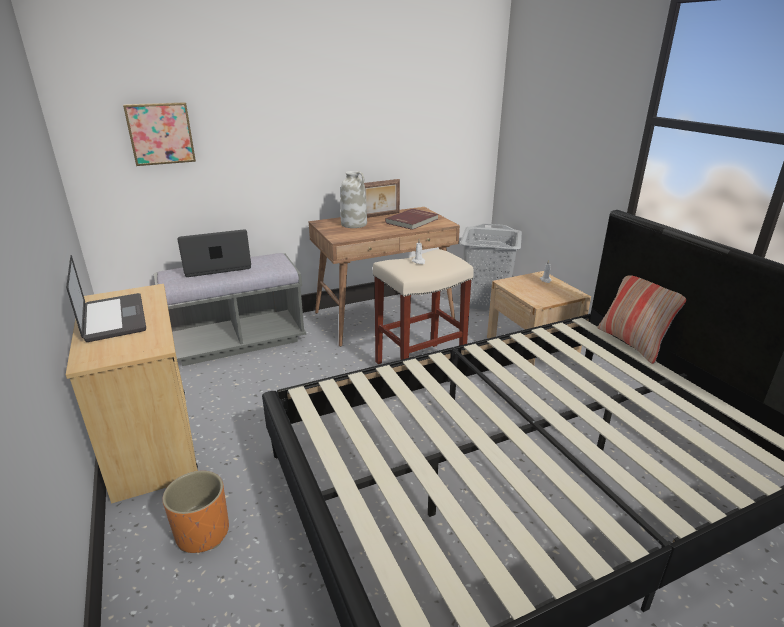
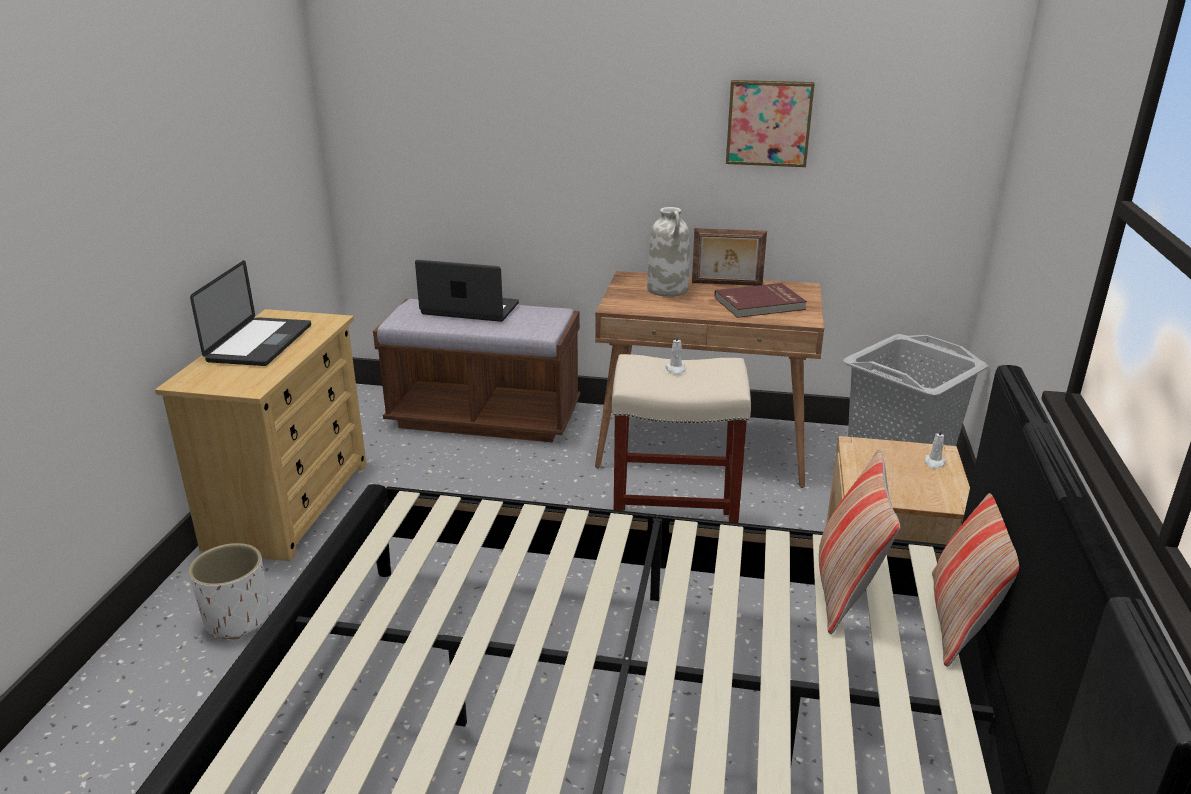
camera: 35 degrees right, 0 degrees up
(160, 133) = (434, 121): picture -> picture (769, 123)
(202, 533) = (237, 619): orange planter -> white planter
(237, 341) = (484, 417): grey bench -> brown bench
(577, 349) = (845, 590): none -> pillow

